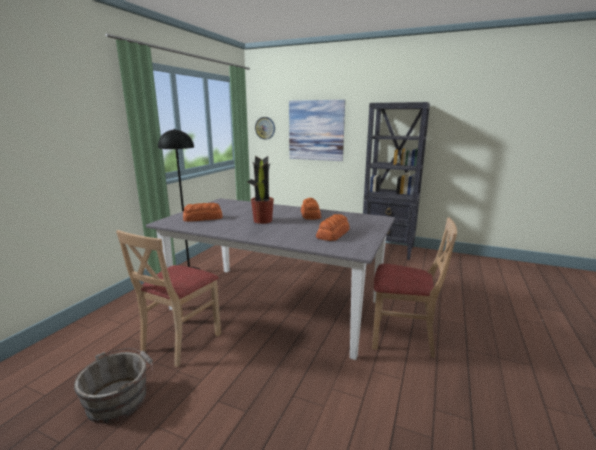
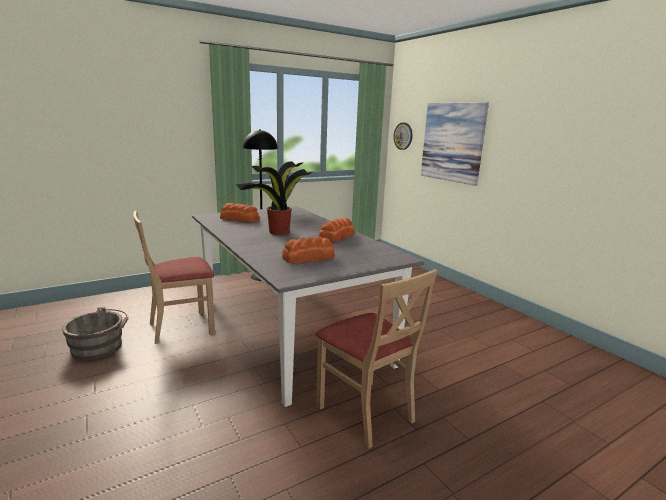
camera: 35 degrees right, 0 degrees up
(388, 250) = (505, 320): black bookcase -> none

